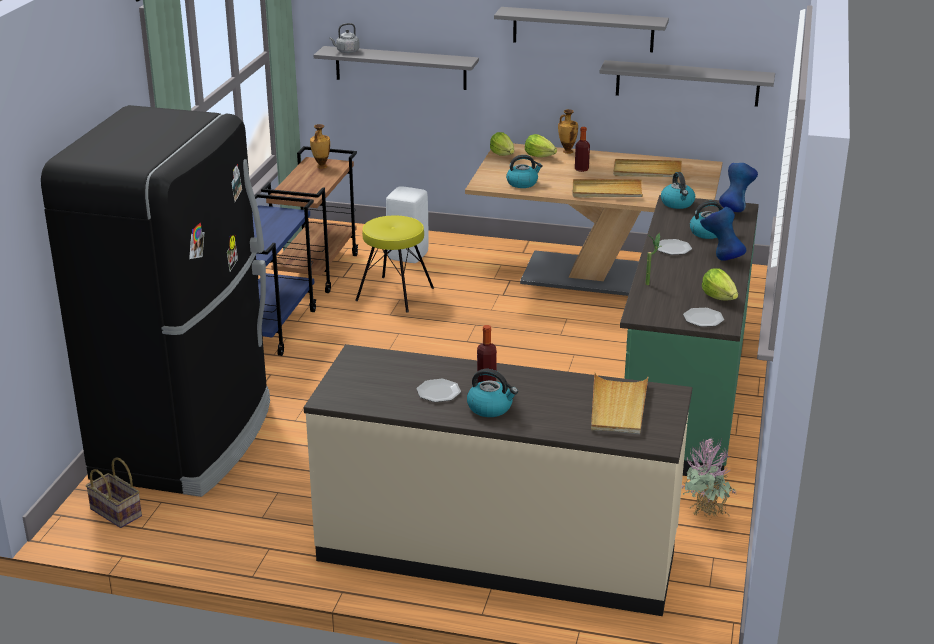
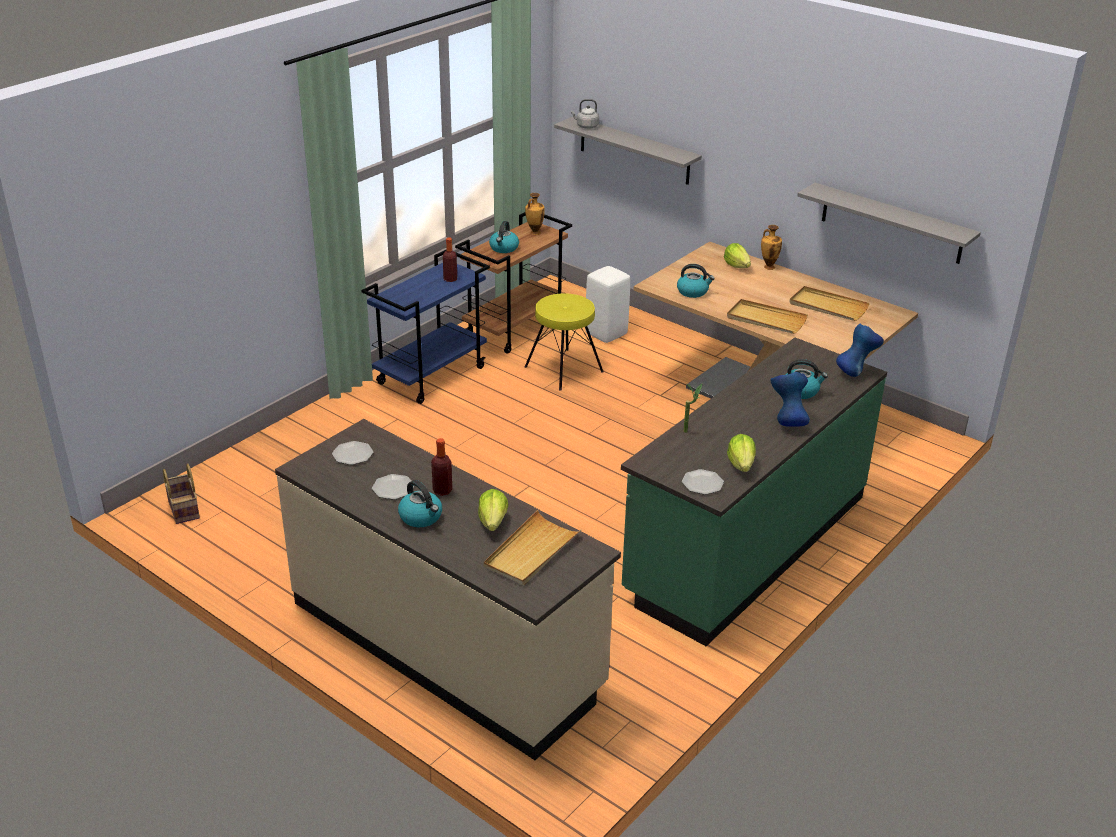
camera: 25 degrees right, 5 degrees up
(187, 439) = (286, 460): black fridge -> none
(502, 154) = (703, 256): lettuce -> lettuce (493, 522)
(581, 169) = (764, 289): bottle -> bottle (450, 279)
(583, 29) = (797, 147): grey shelf -> none
(673, 248) = (749, 399): plate -> plate (353, 454)
(677, 203) = (802, 351): kettle -> kettle (504, 248)
(705, 517) = (657, 678): potted plant -> none

